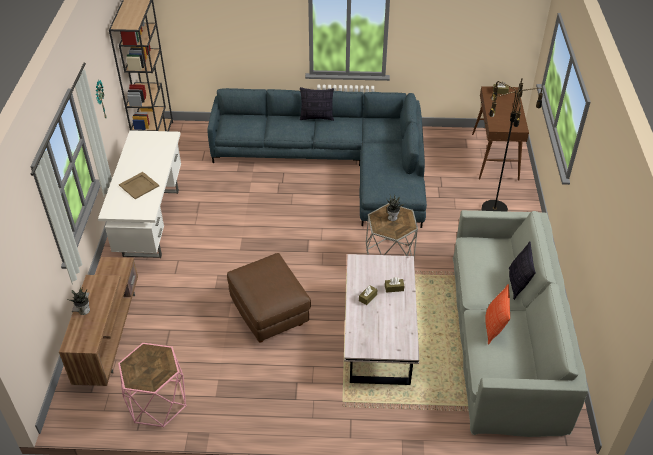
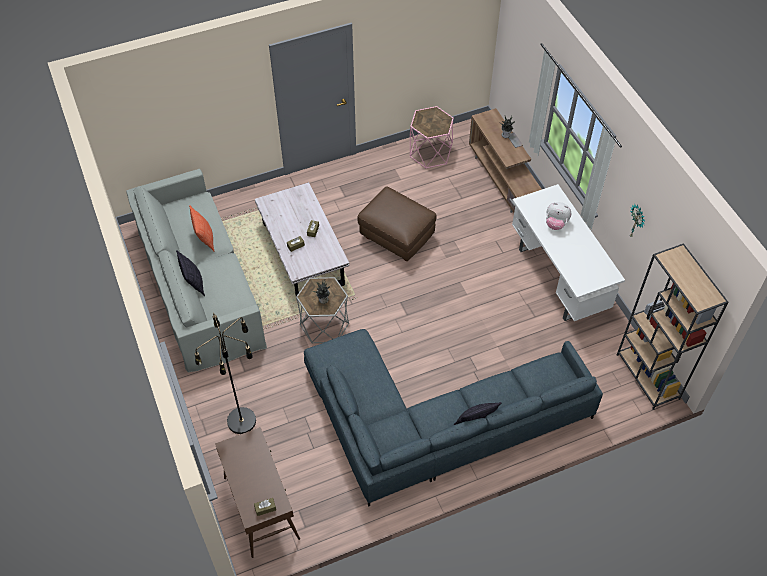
camera: 155 degrees right, 10 degrees up
(138, 185) = (556, 224): beige tray -> plush toy

